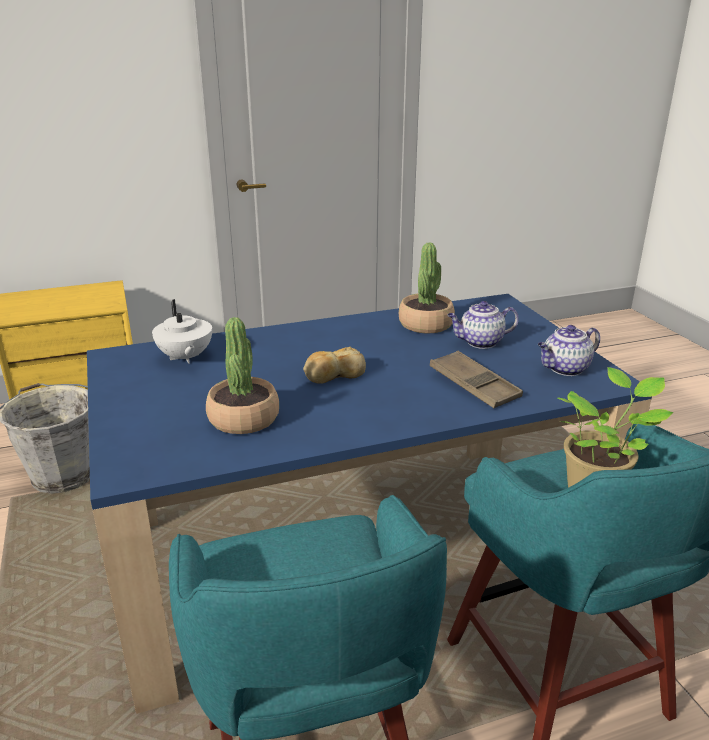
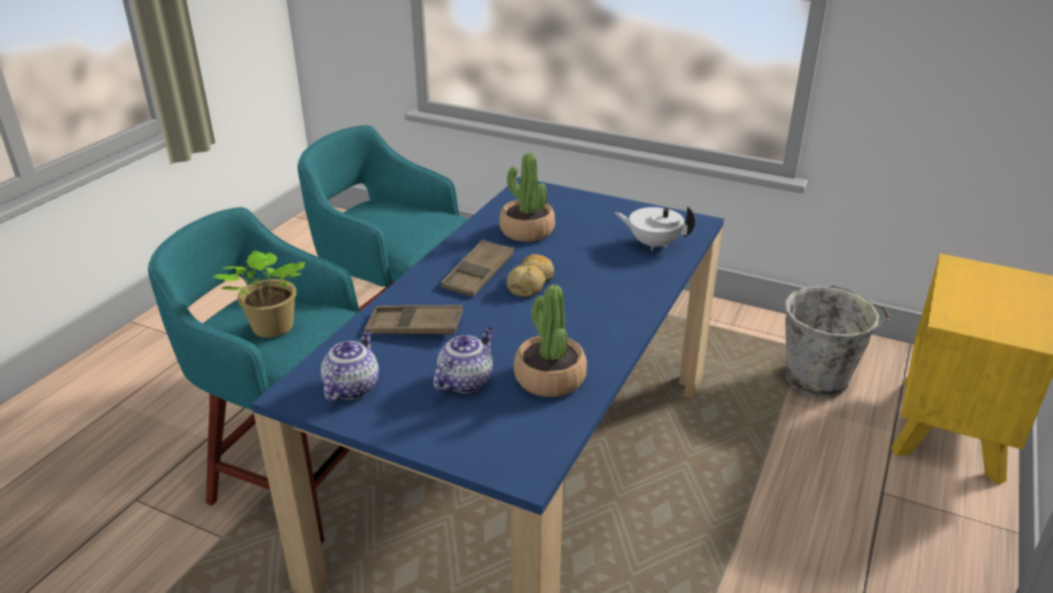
camera: 135 degrees right, 5 degrees up
(360, 401) = (478, 274): none -> brown tray

